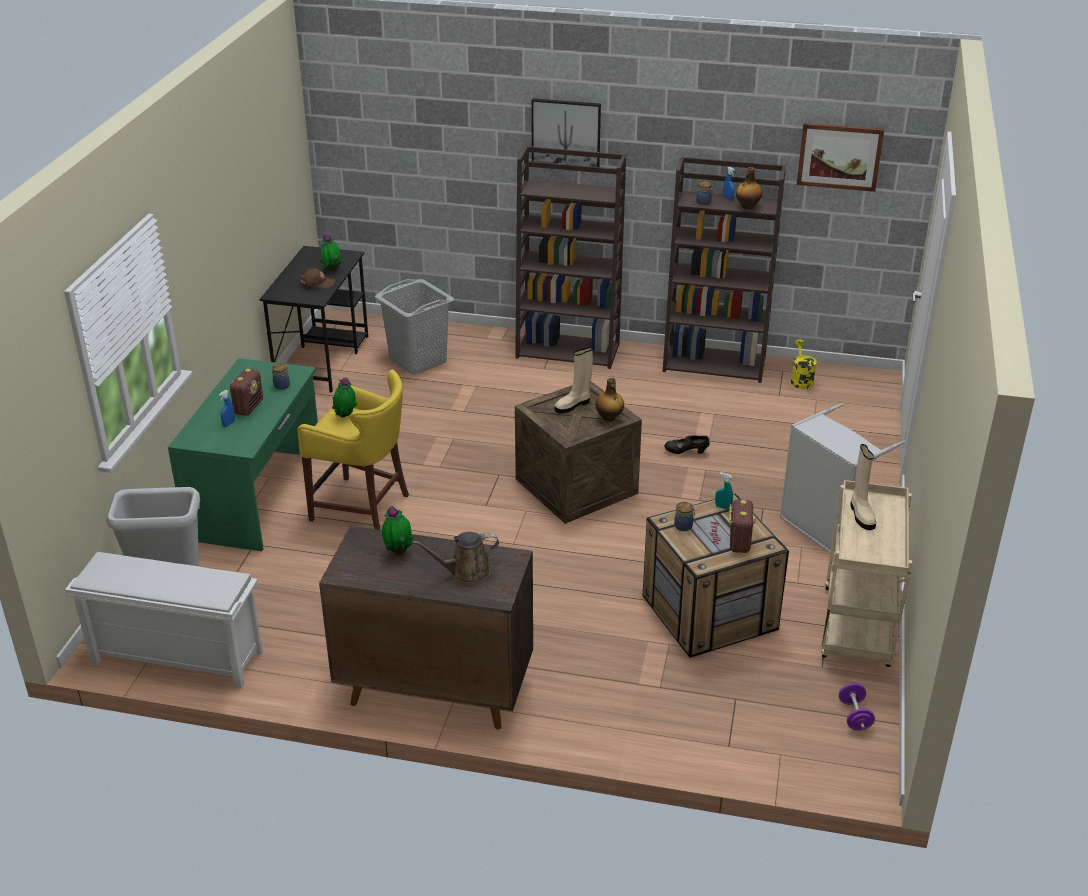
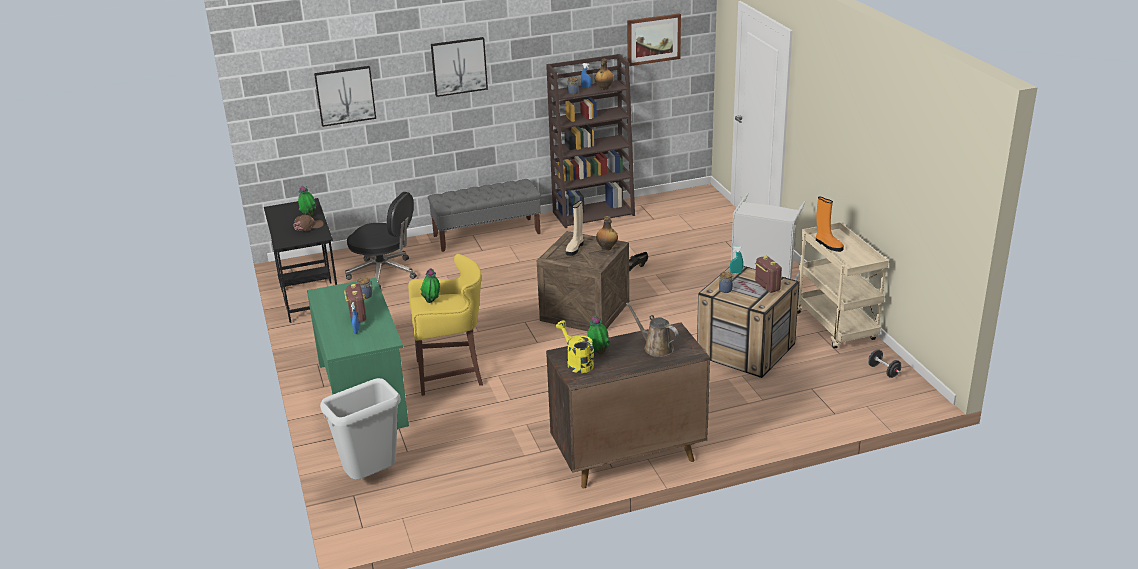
camera: 30 degrees left, 5 degrees down
(175, 658) = (423, 513): white shoe rack -> none
(418, 361) = (384, 273): grey laundry basket -> black office chair
(424, 138) = (345, 95): none -> picture
(465, 572) = (656, 347): brown watering can -> brown watering can turned 90 degrees clockwise
(569, 350) = (487, 234): brown bookcase -> grey bench
(801, 379) = (657, 206): yellow watering can -> yellow watering can (577, 363)
(854, 716) = (883, 371): purple dumbbell -> black dumbbell
(861, 515) = (828, 245): beige boot -> orange boot

